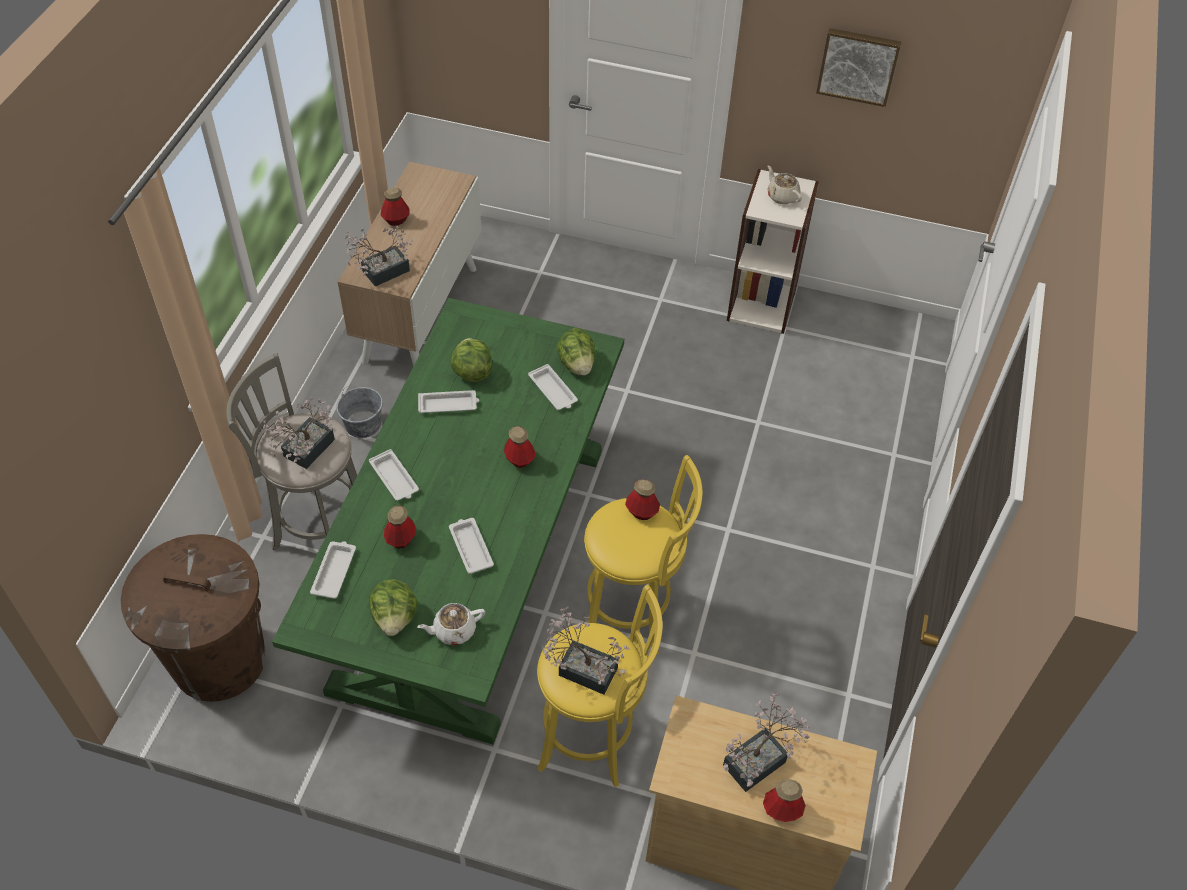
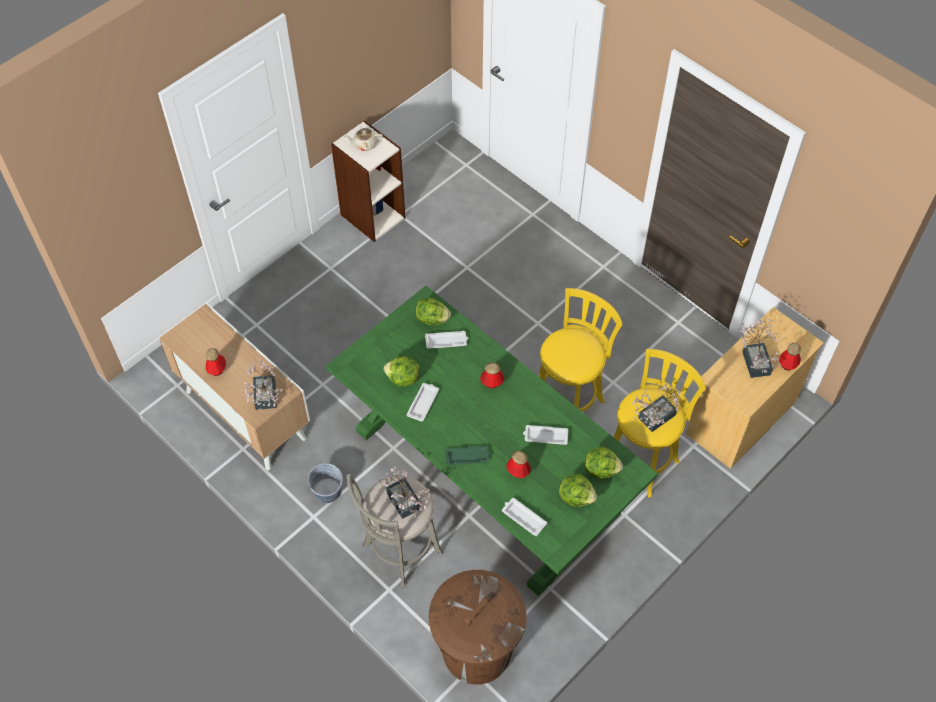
camera: 60 degrees left, 5 degrees up
(394, 479) = (468, 457): white tray -> green tray
(453, 630) = (601, 469): white teapot -> lettuce
(641, 512) = (560, 340): bottle -> none
(858, 65) = (363, 38): picture -> none

